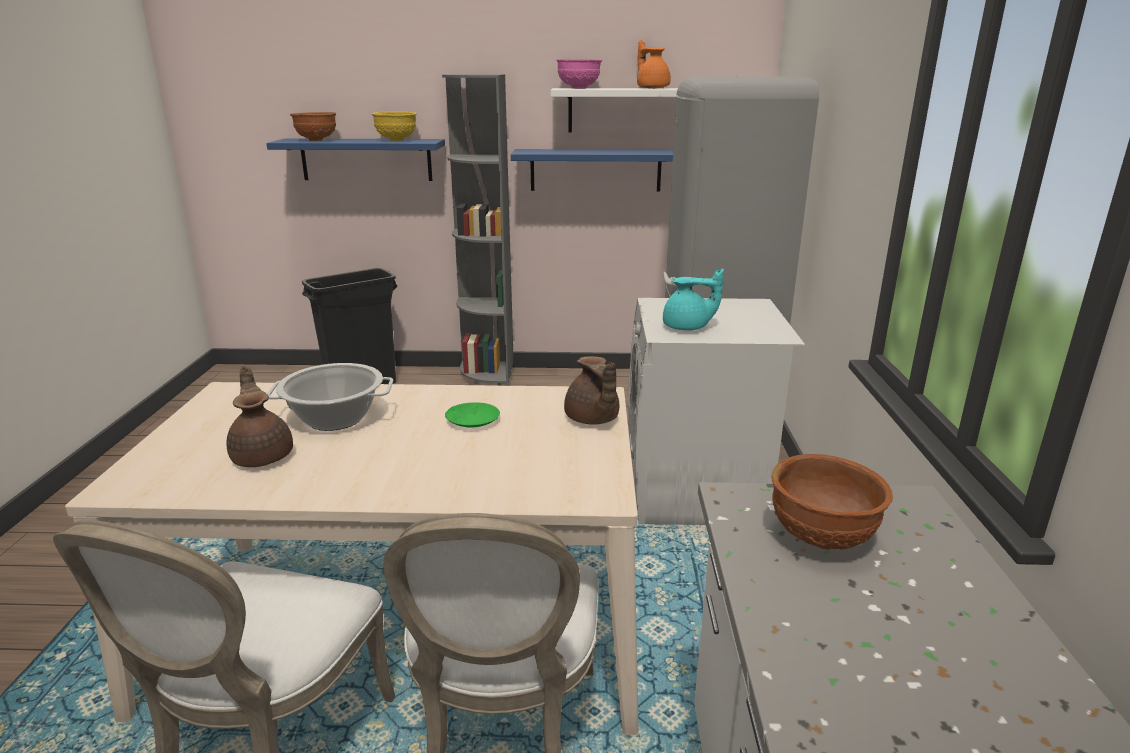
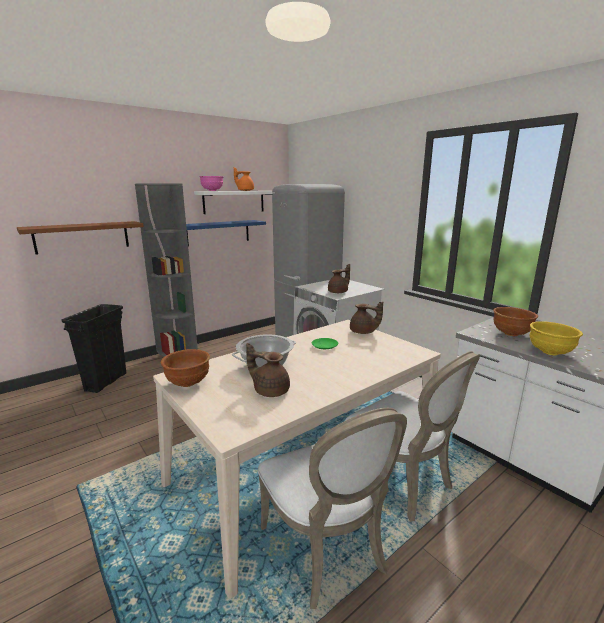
camera: 40 degrees left, 5 degrees down
(316, 140) = (52, 226): brown bowl -> brown bowl (188, 383)
(366, 159) = (82, 237): blue shelf -> brown shelf
(396, 140) = (109, 223): yellow bowl -> yellow bowl (550, 353)
(687, 328) = (339, 292): turquoise teapot -> brown teapot

